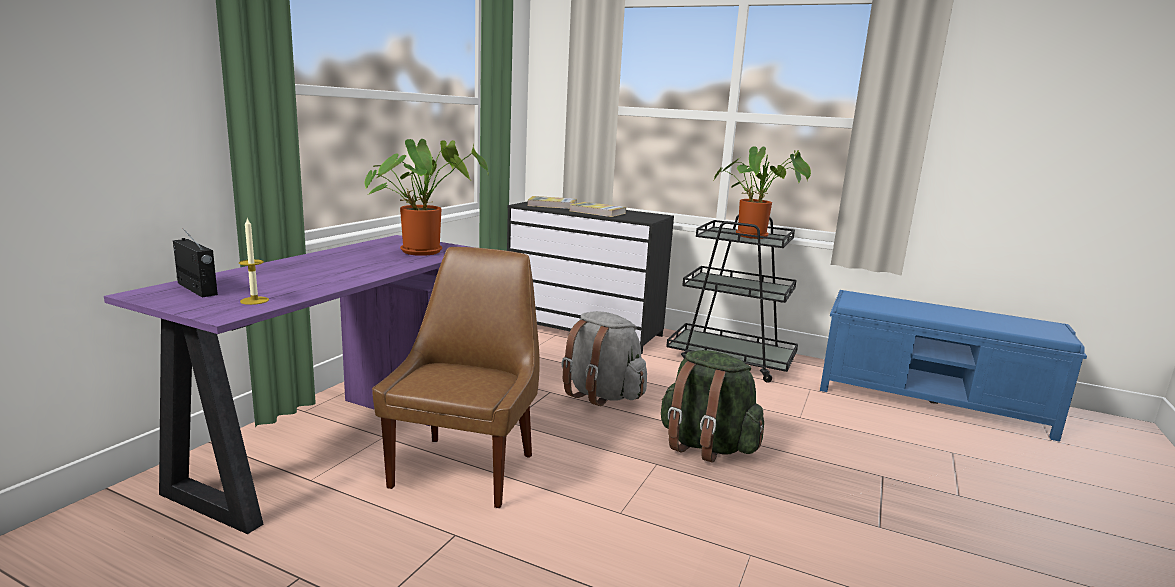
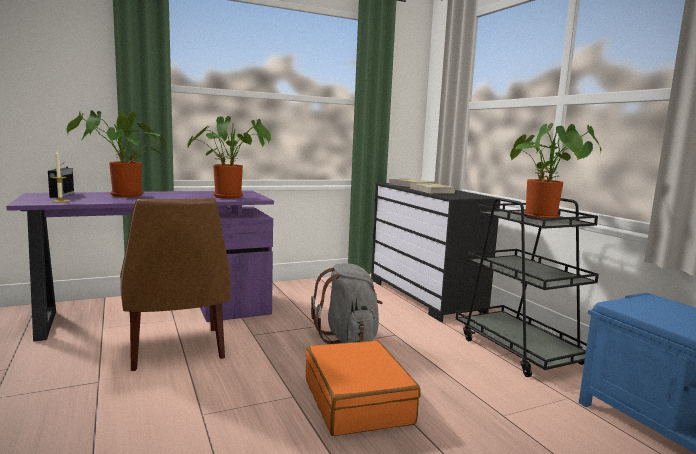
camera: 40 degrees right, 5 degrees down
(293, 273) = (124, 196): none -> potted plant
(466, 468) = (177, 350): brown chair -> brown chair turned 105 degrees clockwise
(706, 446) = (358, 401): green backpack -> orange suitcase

